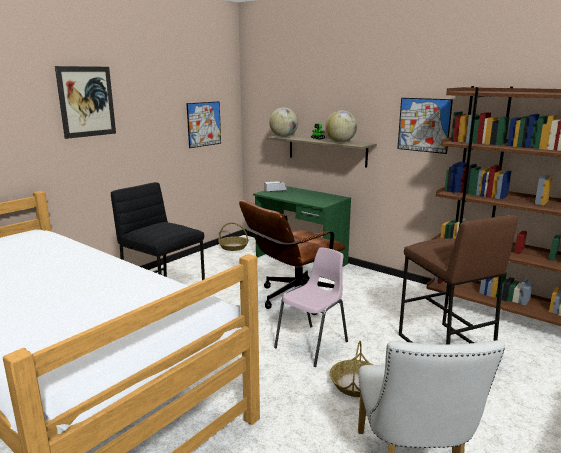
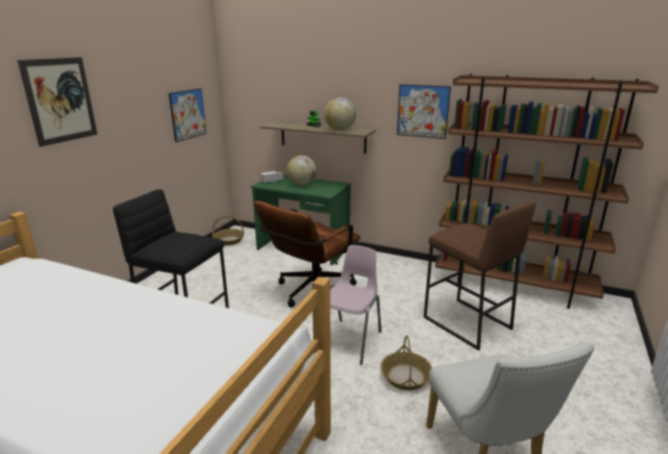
camera: 15 degrees left, 5 degrees up
(283, 136) = (277, 125): globe -> globe (302, 184)

